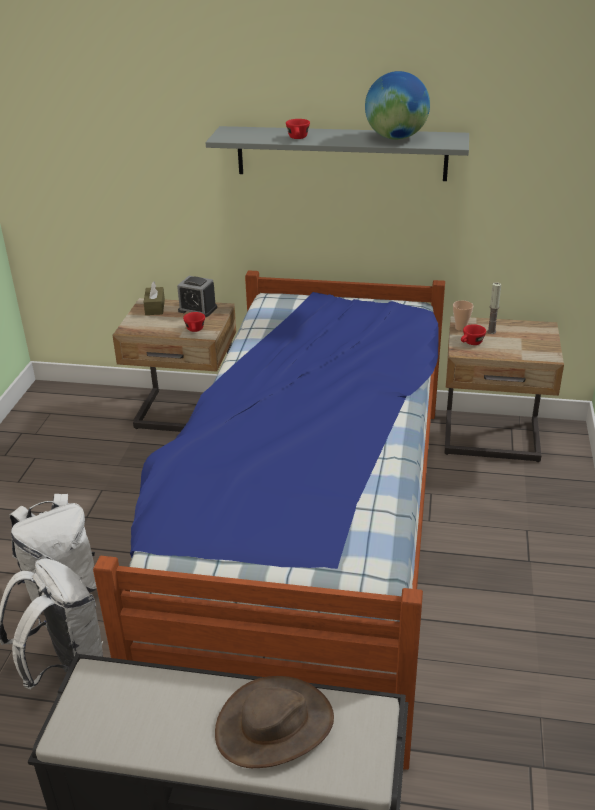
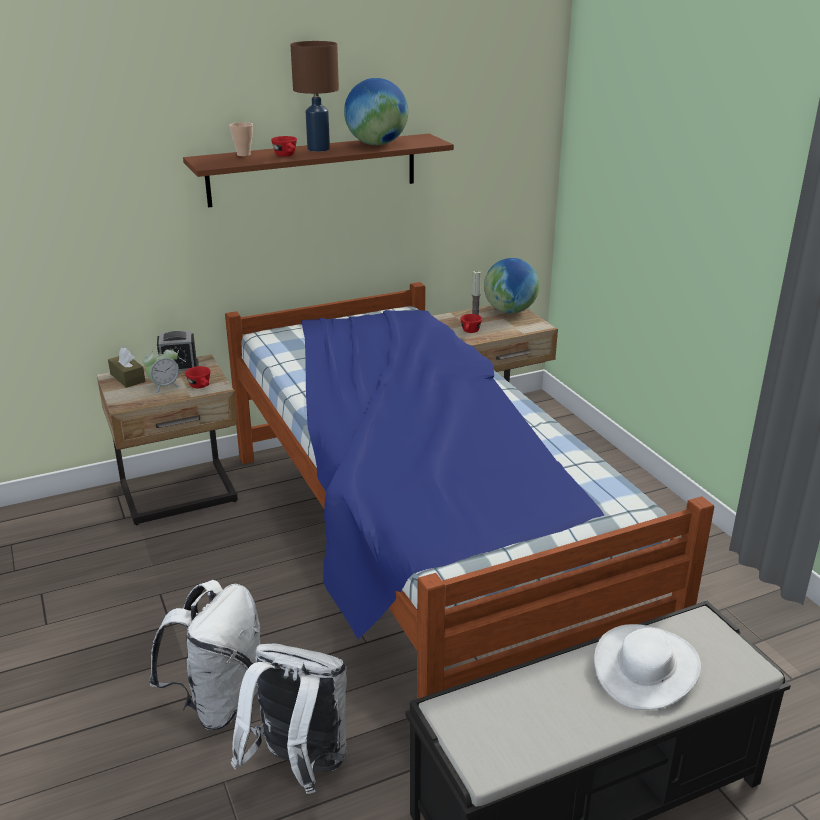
camera: 35 degrees left, 5 degrees down
(171, 322) = (164, 386): none -> alarm clock
(274, 725) = (646, 668): brown hat -> white hat
(336, 135) = (317, 149): none -> brown table lamp
(341, 153) = (313, 169): grey shelf -> brown shelf
(461, 328) = (447, 323): cup -> cup (243, 154)
(537, 332) = (510, 311): none -> globe

